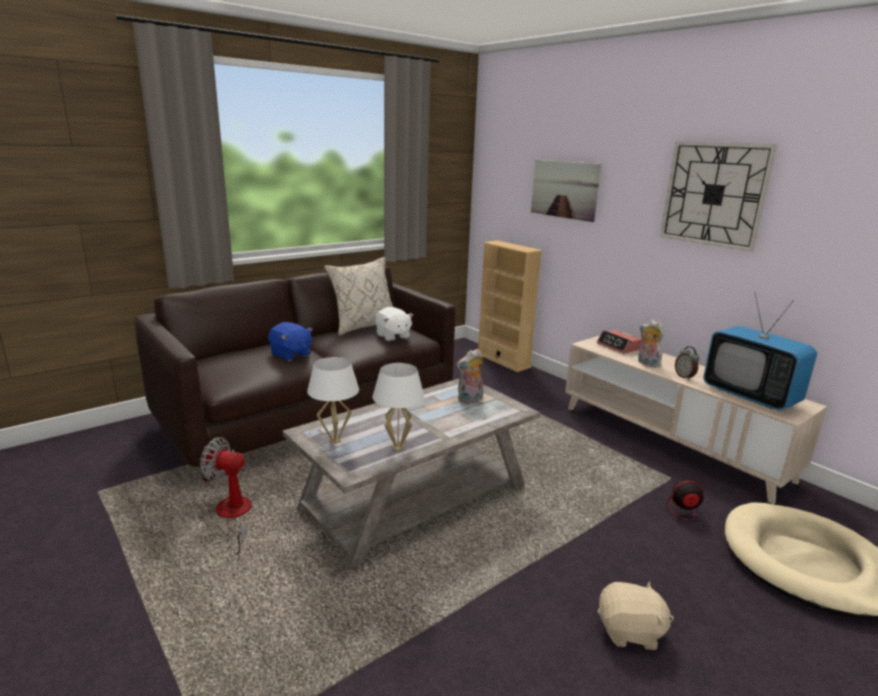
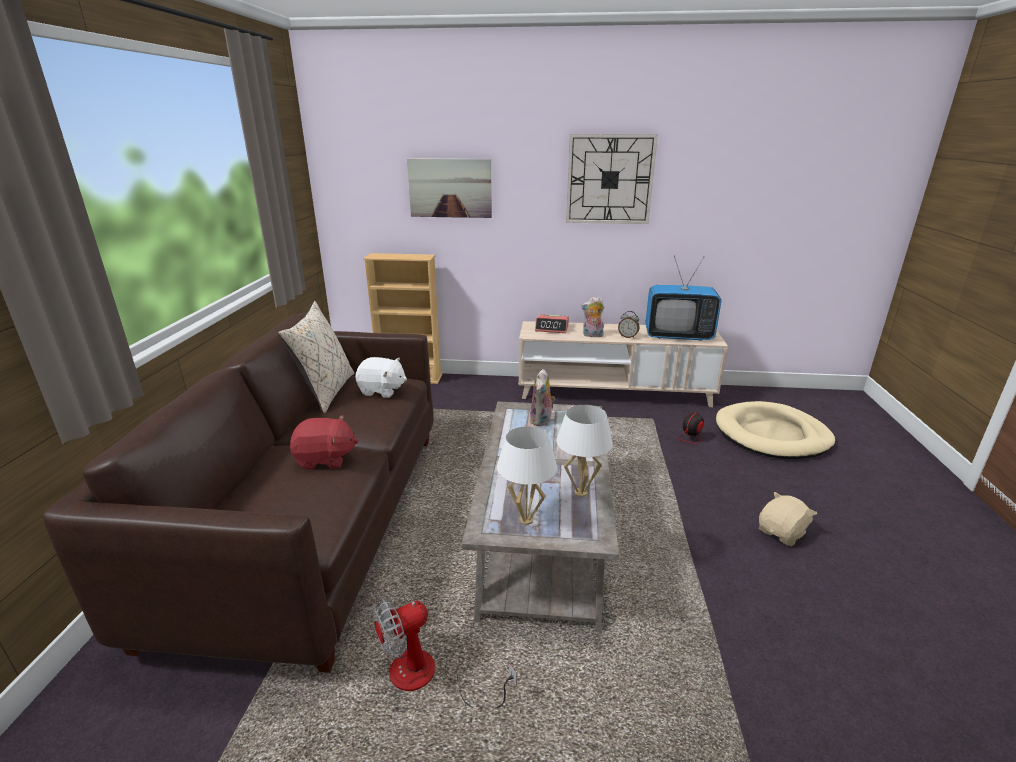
camera: 45 degrees left, 5 degrees up
(291, 355) = (325, 459): blue plush toy -> red plush toy

